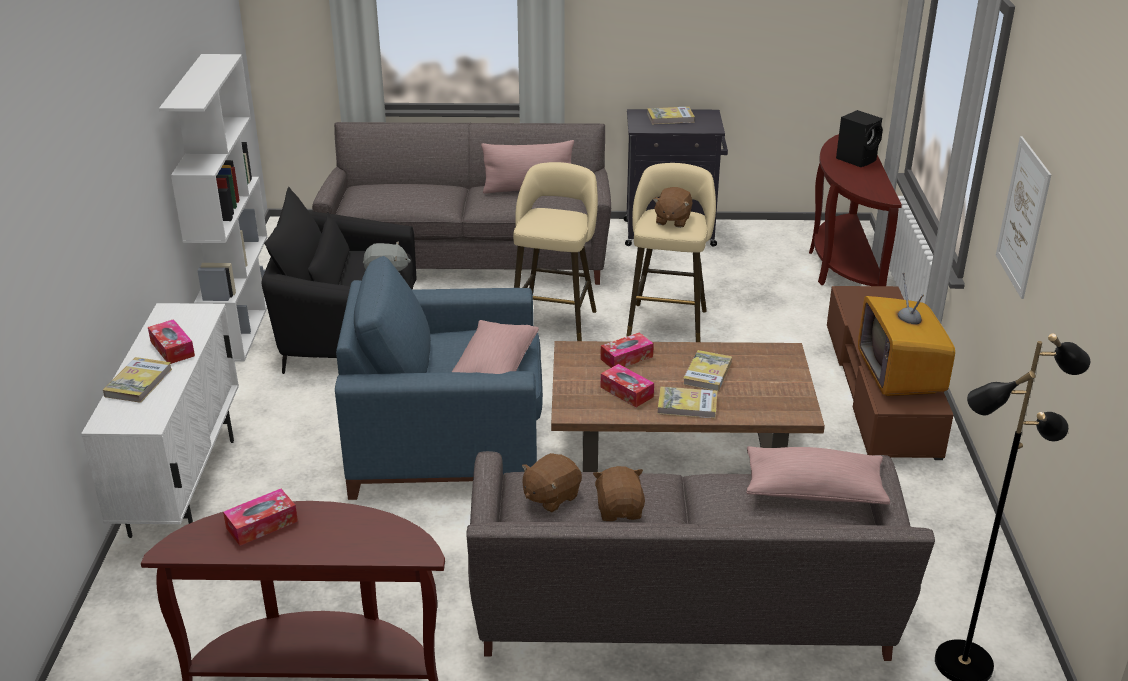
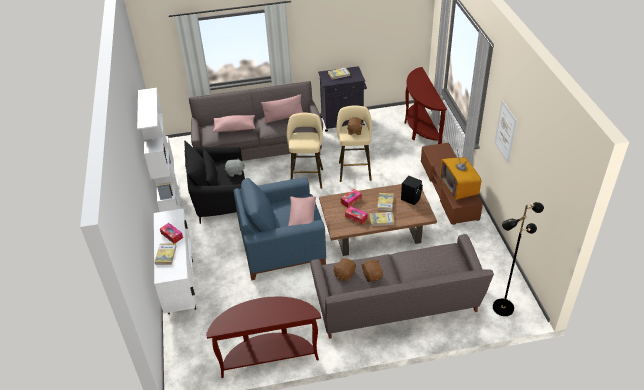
camera: 10 degrees left, 10 degrees up
(262, 525) = (245, 312): tissue box -> none
(813, 491) = (441, 254): pink pillow -> pink pillow (234, 128)
(857, 159) = (423, 85): black speaker -> black speaker (411, 198)

